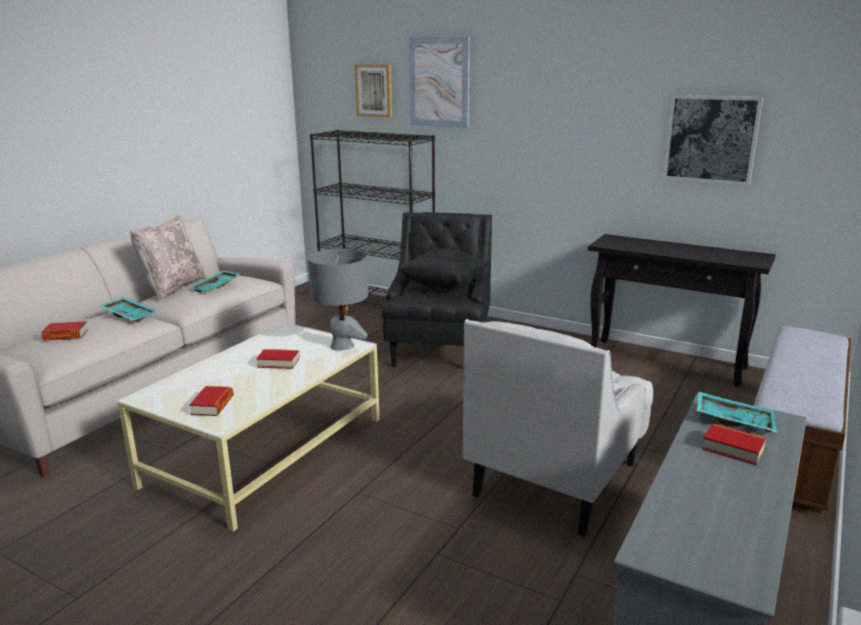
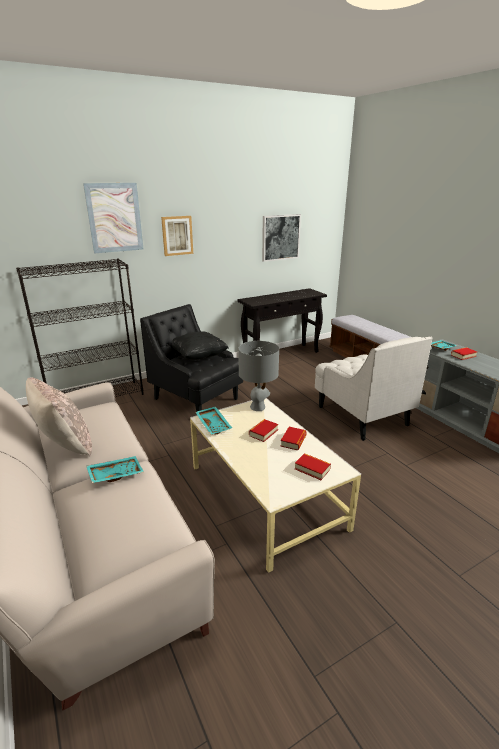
camera: 60 degrees left, 5 degrees up
(65, 335) = (126, 517): book -> book (293, 441)
(217, 287) = (103, 423): turquoise tray -> turquoise tray (214, 424)
(374, 90) = (51, 229): picture -> picture (177, 235)

